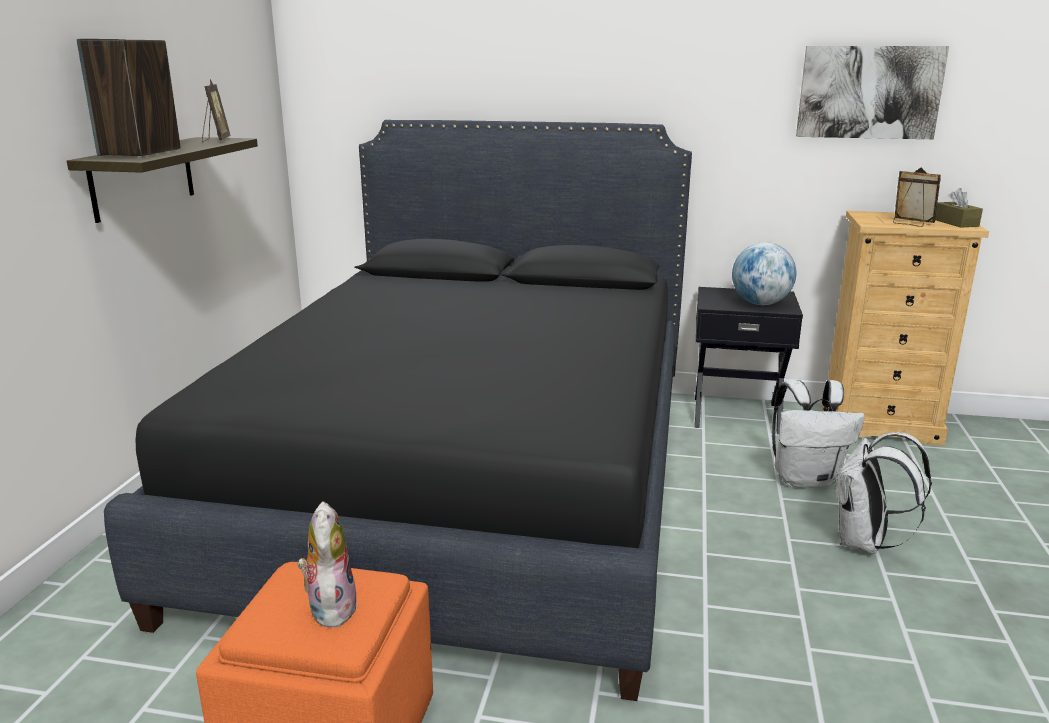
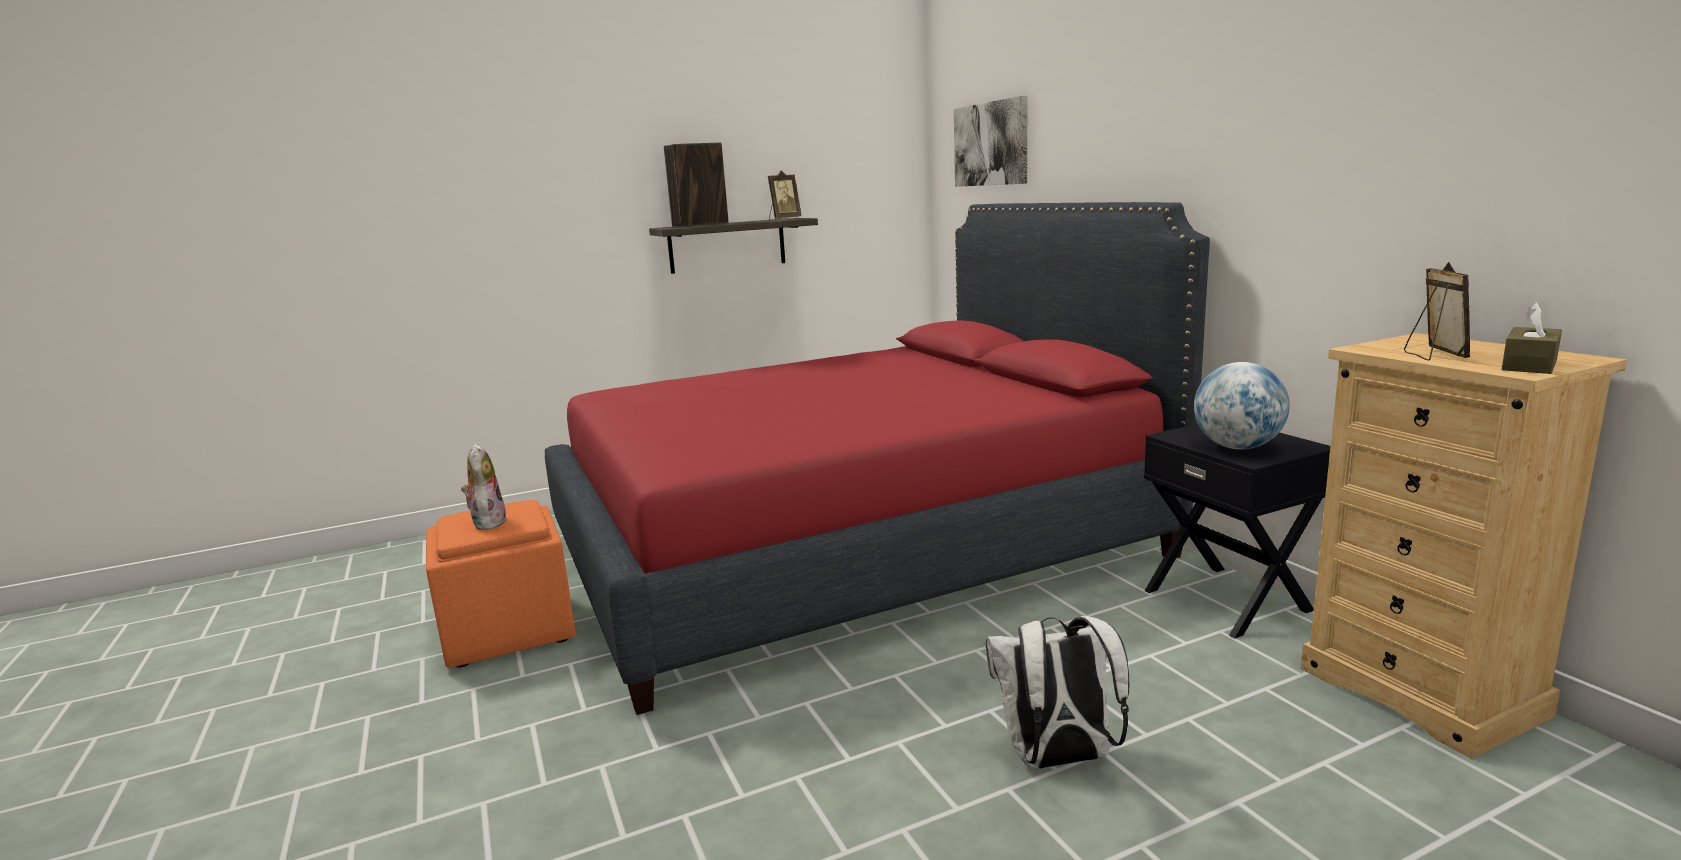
camera: 55 degrees right, 5 degrees down
(330, 607) = (487, 522): plush toy -> plush toy turned 60 degrees counterclockwise
(469, 484) = (854, 548): black bed -> red bed
(805, 479) = (1146, 683): white backpack -> none
(869, 92) = (1455, 143): picture -> picture (991, 144)

